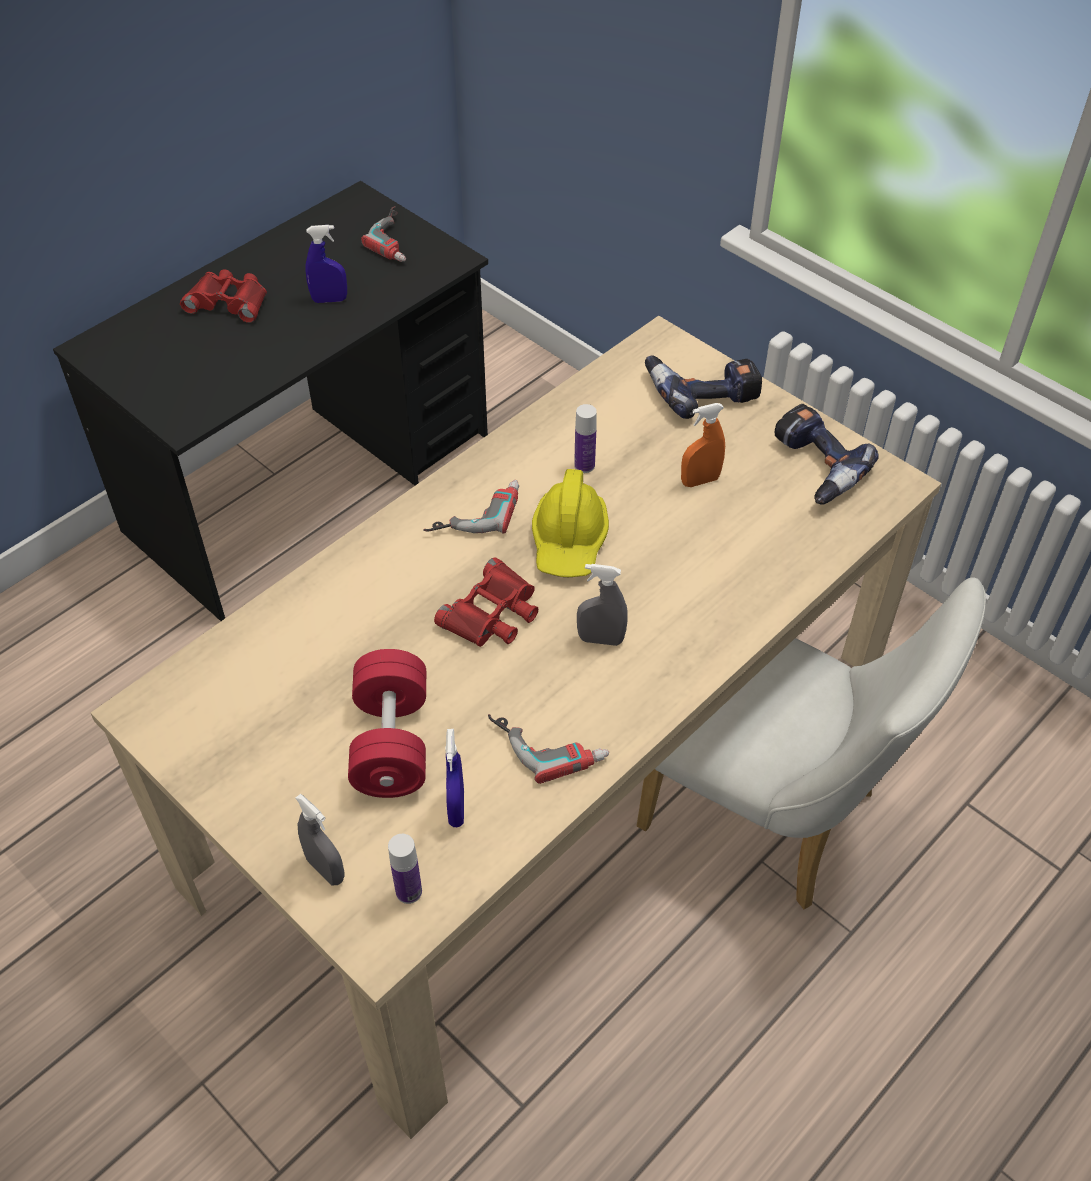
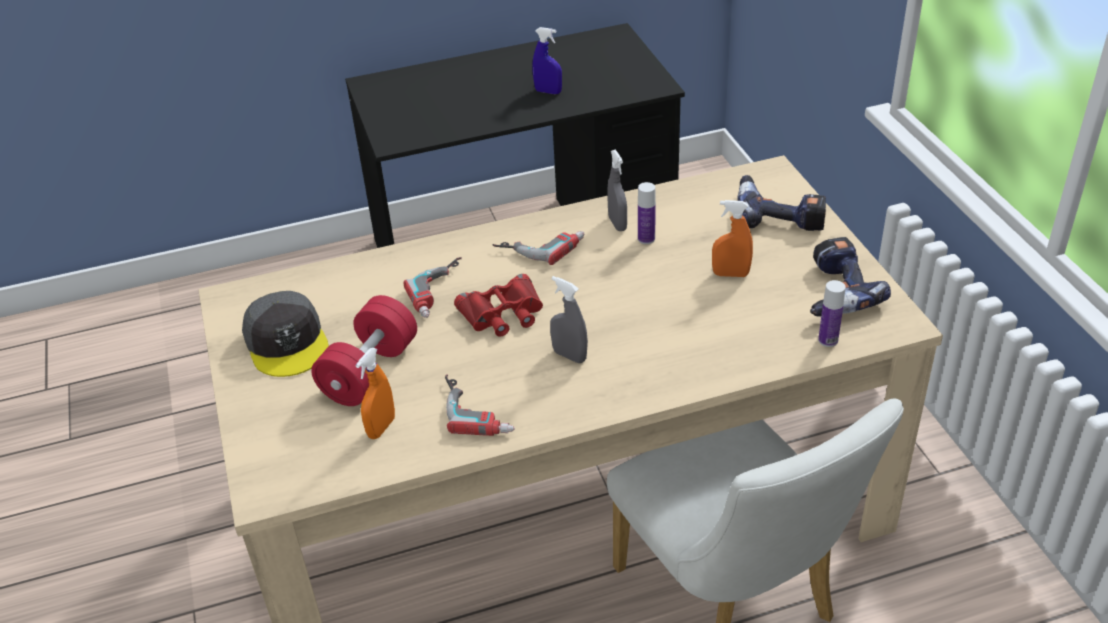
camera: 30 degrees right, 10 degrees down
(229, 301) = (478, 77): red binoculars -> none
(263, 743) = (287, 342): none -> grey cap
(325, 869) = (266, 433): grey spray bottle -> grey spray bottle (617, 224)
(398, 239) = (626, 65): power drill -> power drill (442, 292)
(409, 891) = (309, 467): bottle -> bottle (828, 340)
(456, 808) = (381, 428): blue spray bottle -> orange spray bottle
(569, 540) = (596, 284): yellow hard hat -> none

